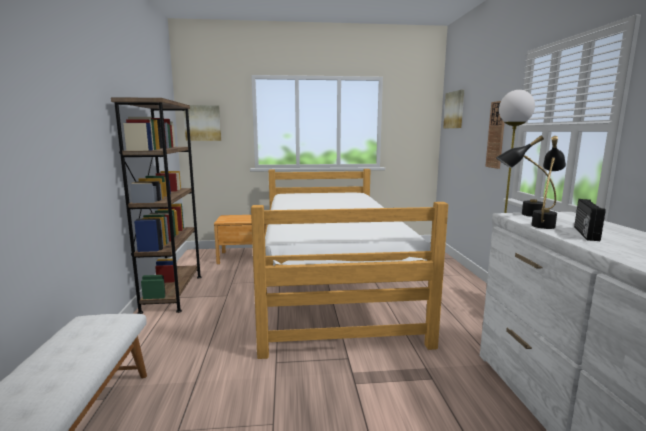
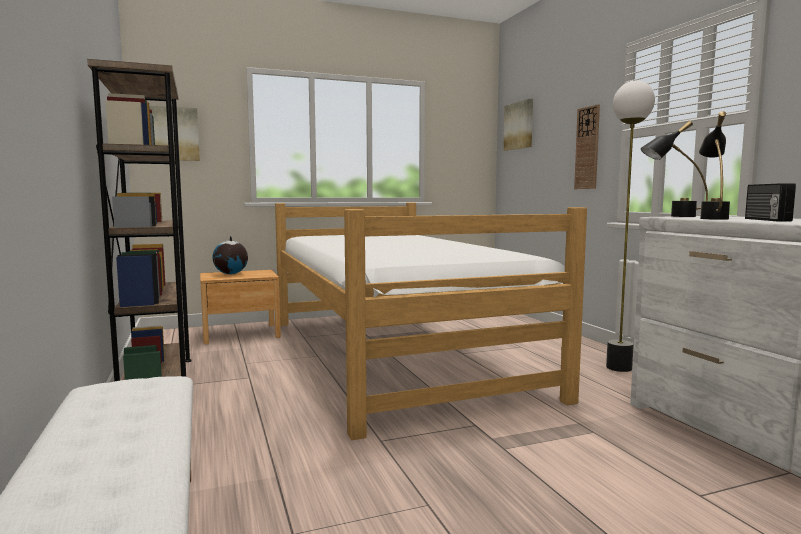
camera: 15 degrees left, 5 degrees down
(237, 217) = (231, 274): none -> globe

